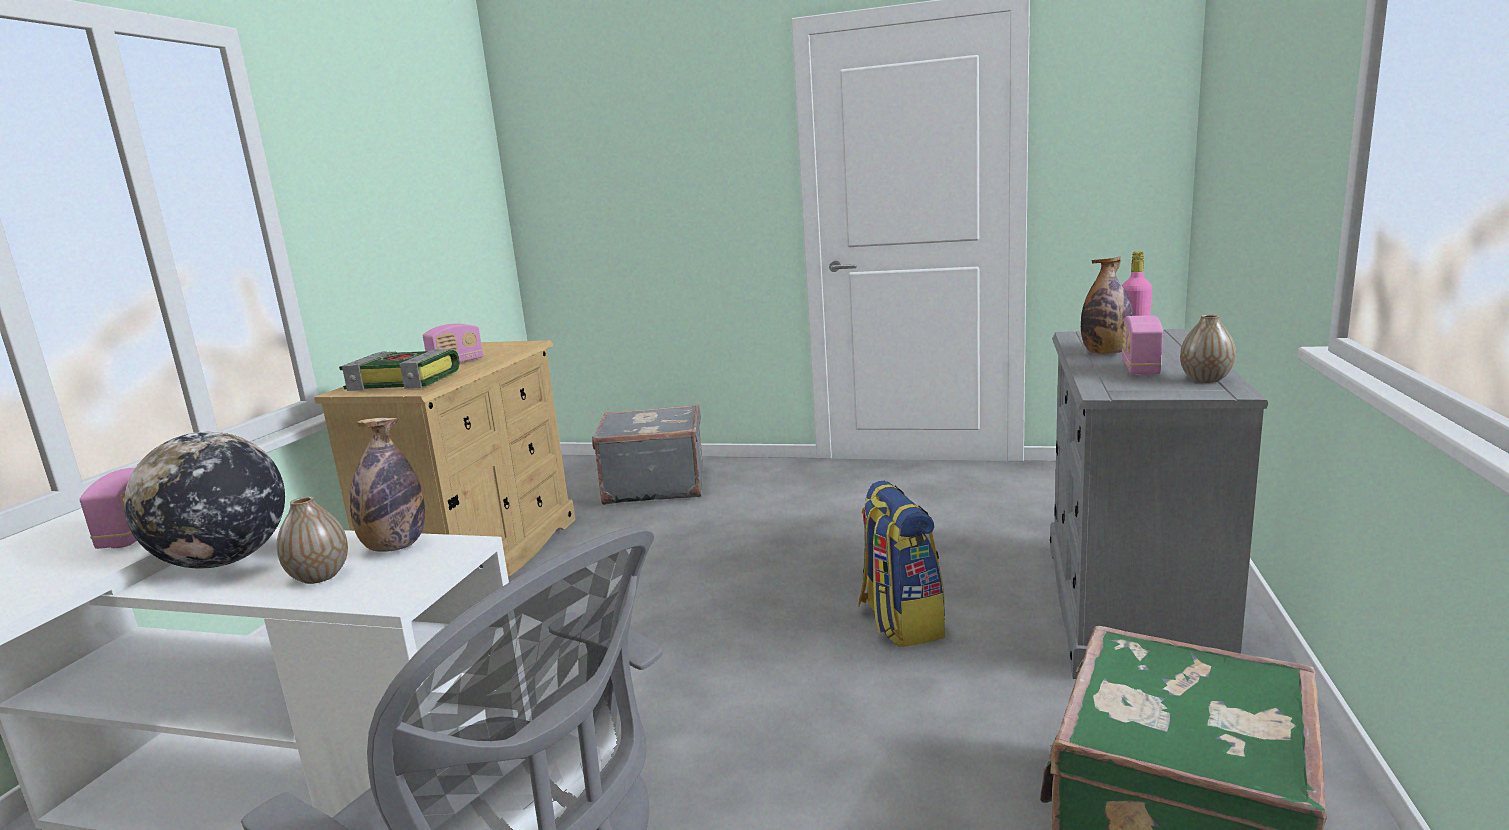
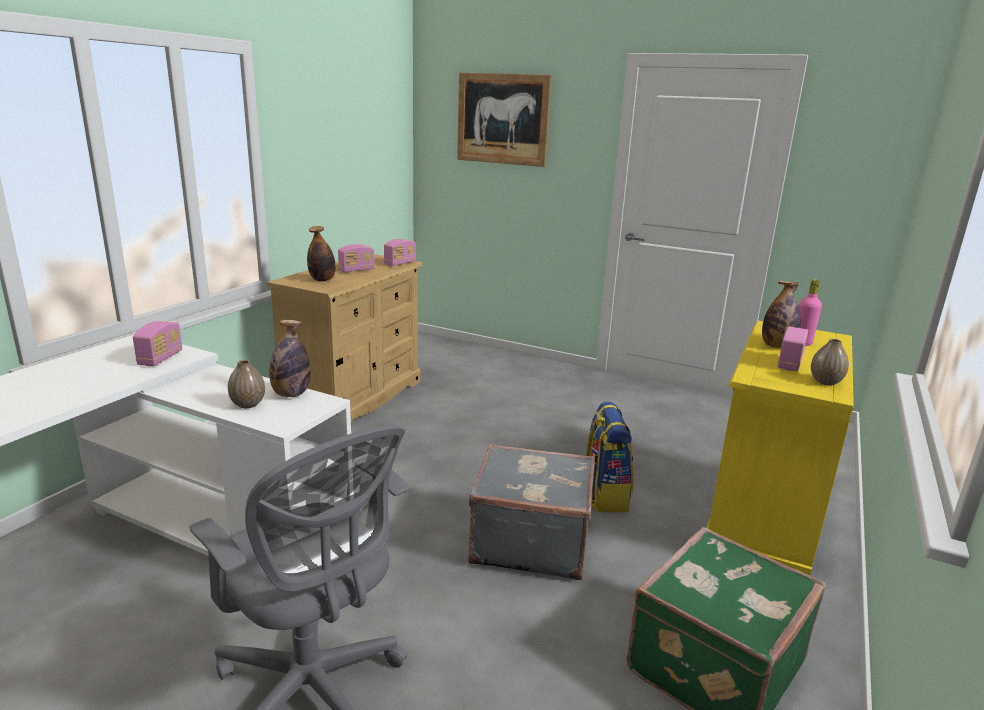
camera: 10 degrees right, 5 degrees up
(224, 561) = (201, 384): globe -> none
(406, 381) = (322, 280): book -> bottle
(520, 346) = (400, 263): none -> radio
(630, 133) = (502, 119): none -> picture
(654, 486) = (478, 368): grey suitcase -> grey suitcase (530, 541)
(1127, 606) = (761, 518): grey dresser -> yellow dresser

